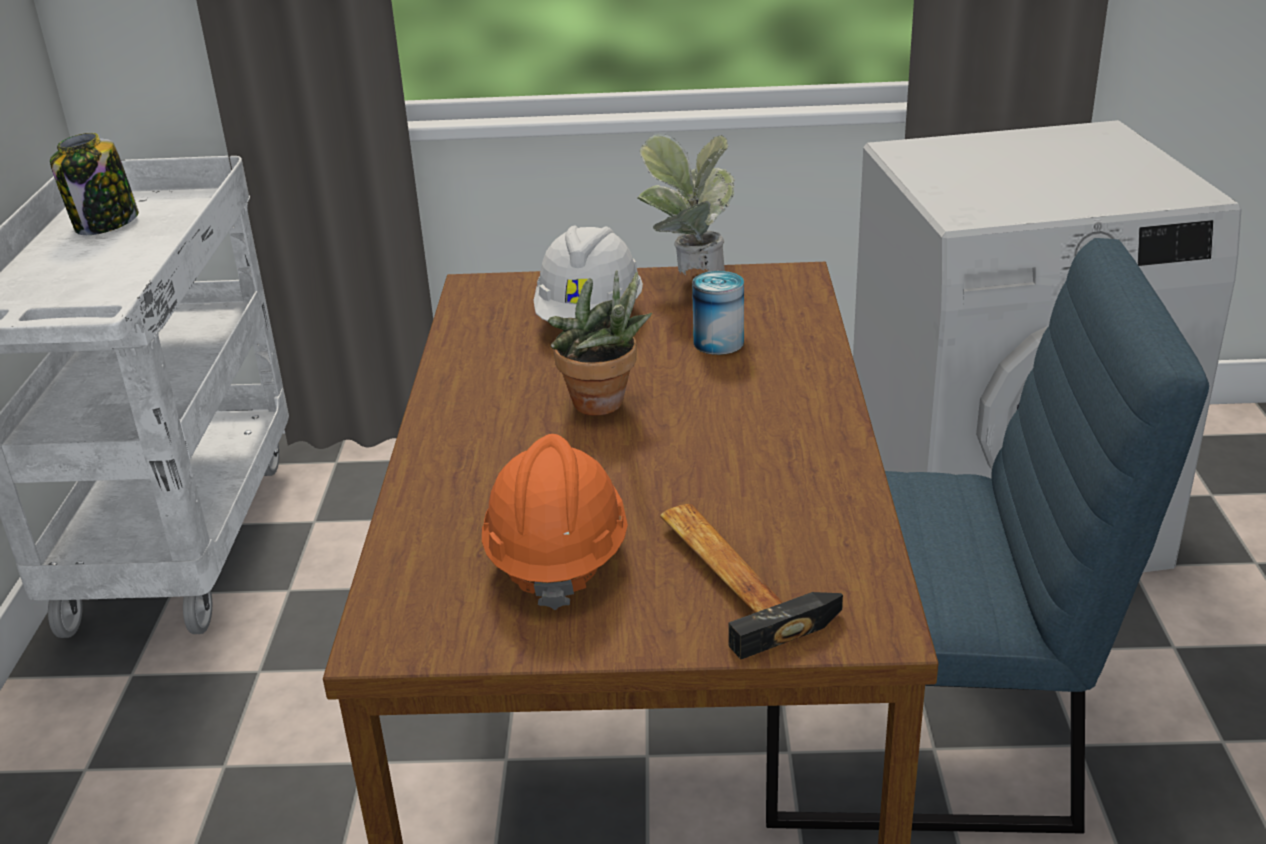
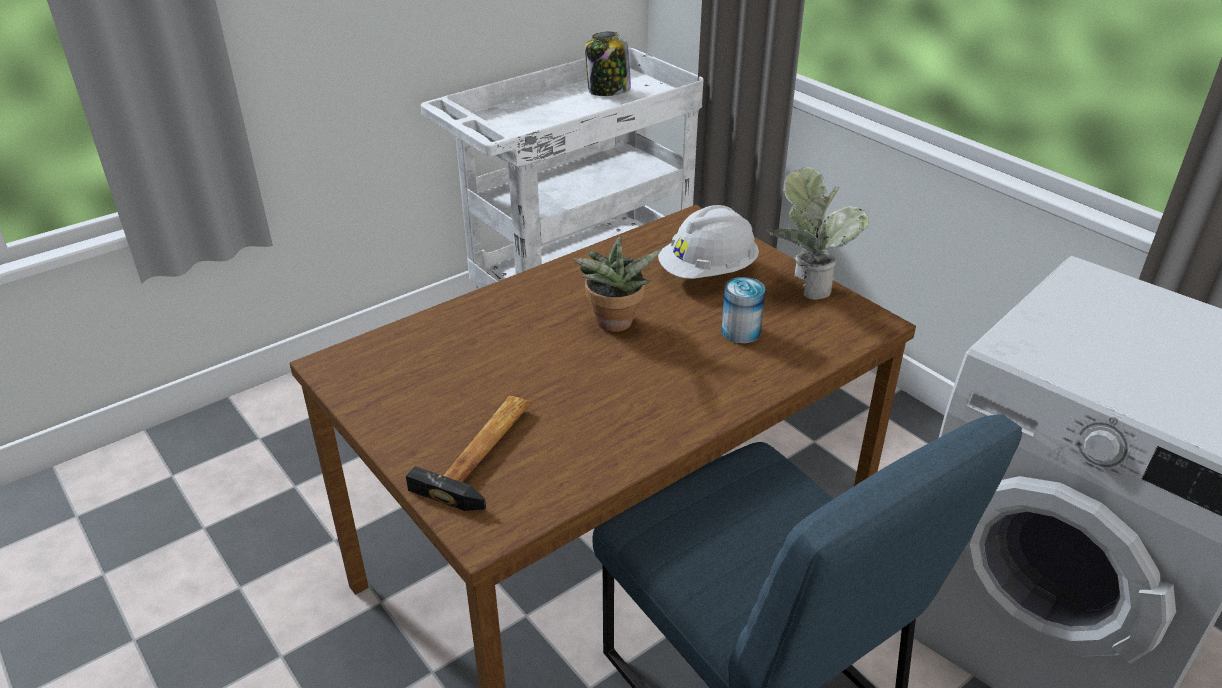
camera: 50 degrees right, 5 degrees up
(557, 557) = (446, 382): orange hard hat -> none

